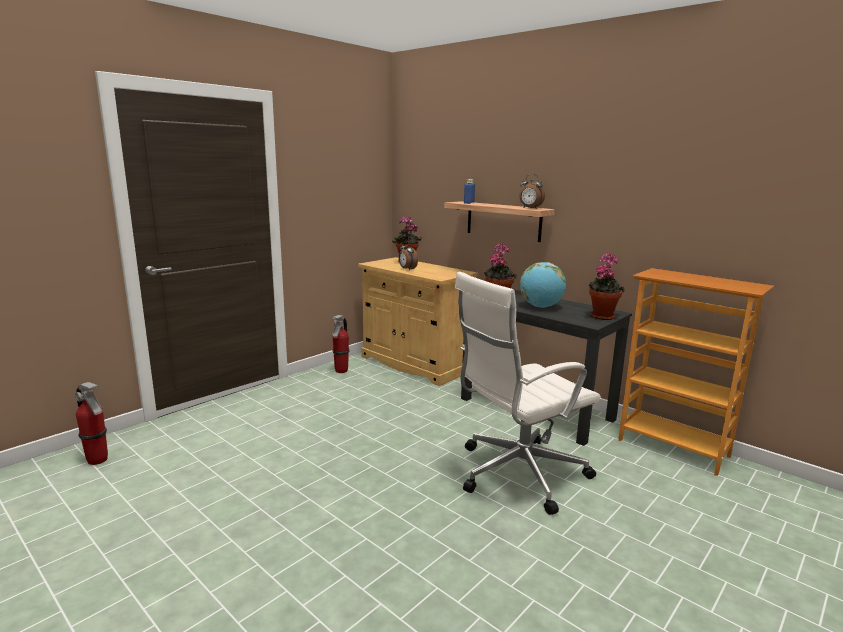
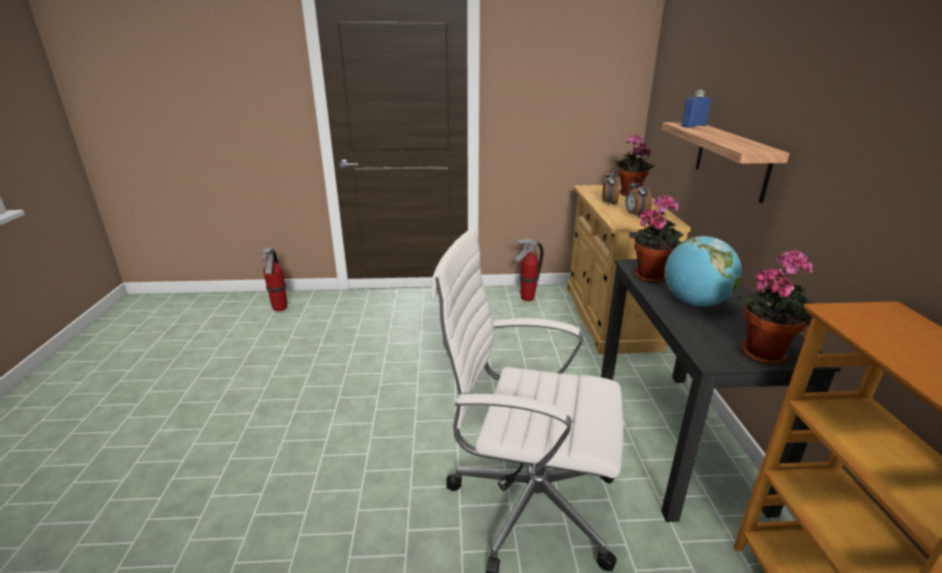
camera: 45 degrees right, 10 degrees up
(530, 208) = (746, 146): alarm clock -> alarm clock (635, 215)

